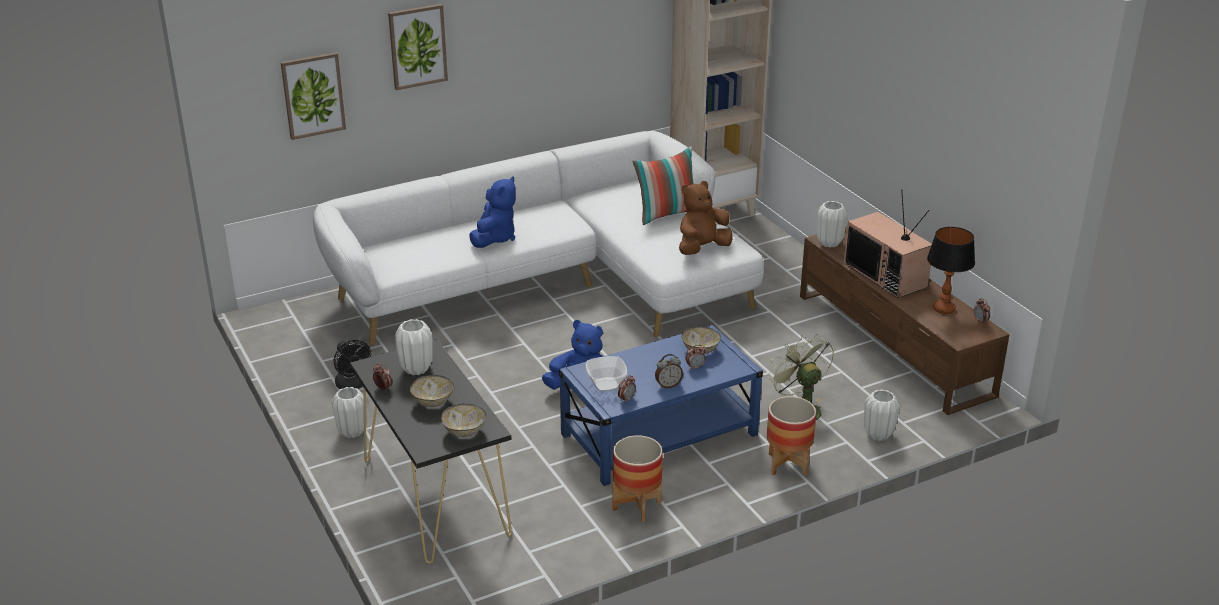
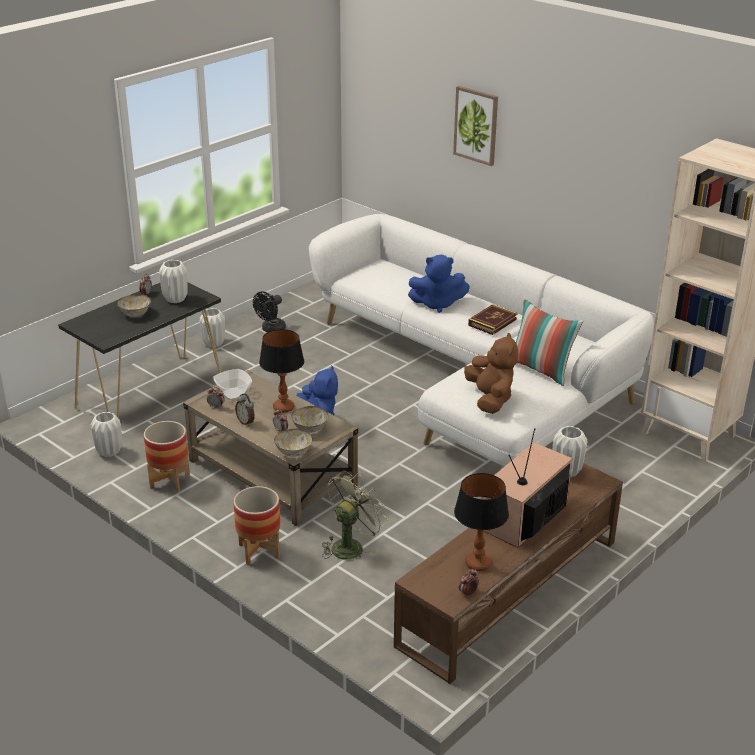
camera: 70 degrees right, 0 degrees up
(313, 95) = (402, 128): picture -> none
(464, 431) = (101, 332): bowl -> bowl (294, 452)
(556, 218) = (492, 322): none -> book
(652, 358) = (284, 407): none -> table lamp
(659, 435) = (272, 474): blue coffee table -> beige coffee table
(702, 249) = (490, 399): brown plush toy -> brown plush toy turned 45 degrees clockwise
(877, 435) = (332, 601): white vase -> white vase (109, 452)

